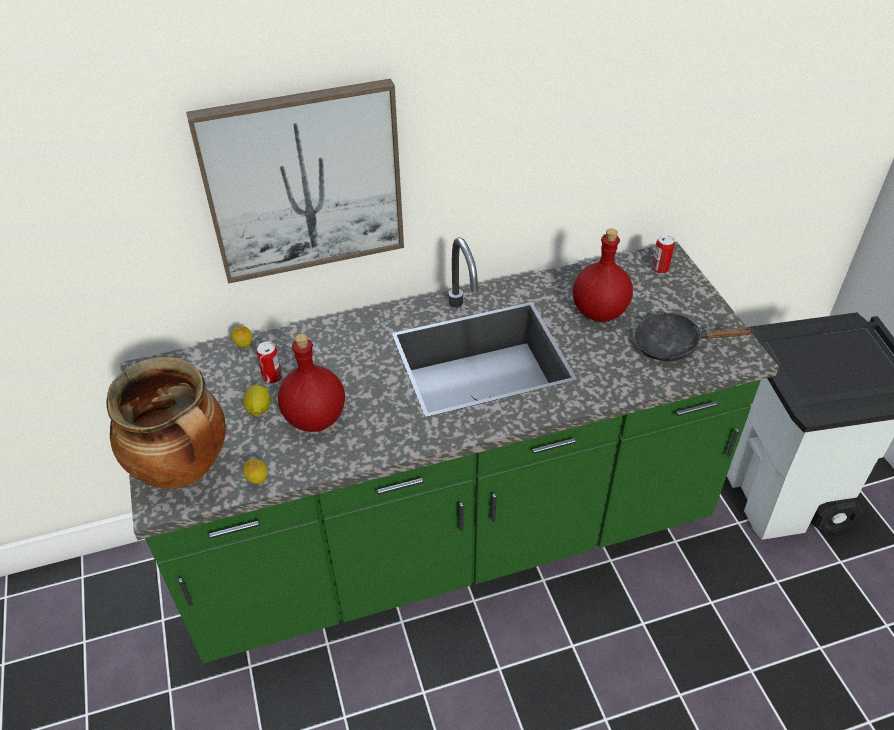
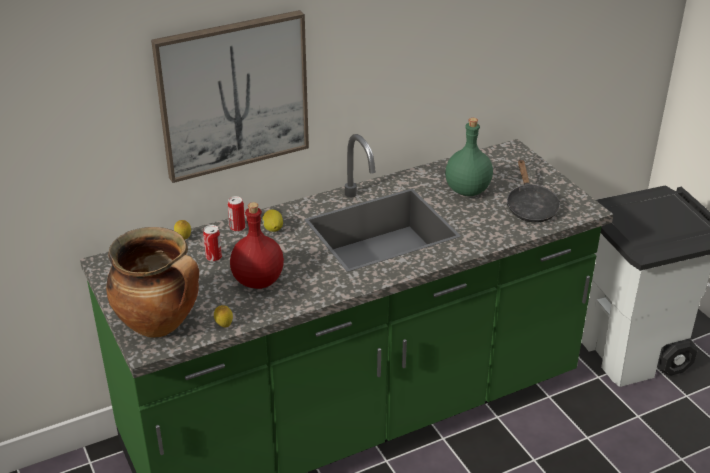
camera: 10 degrees left, 10 degrees down
(258, 409) = (209, 280): lemon -> lemon (273, 229)
(600, 311) = (468, 190): red bottle -> green bottle
(660, 269) = (508, 158): can -> can (237, 227)
(673, 345) = (530, 207): black frying pan -> black frying pan turned 90 degrees counterclockwise

